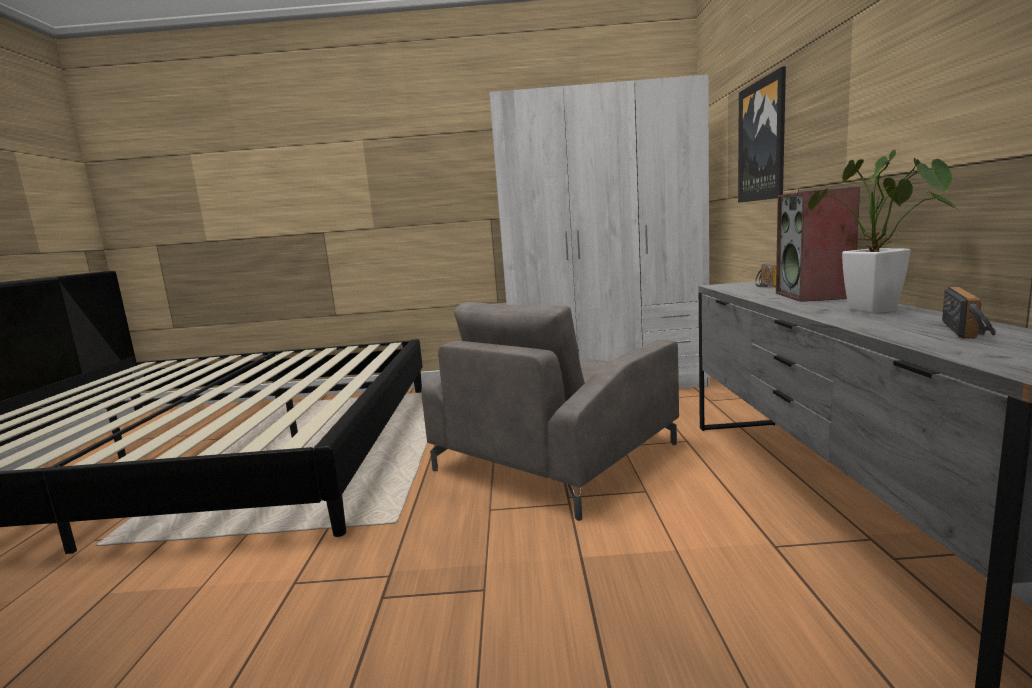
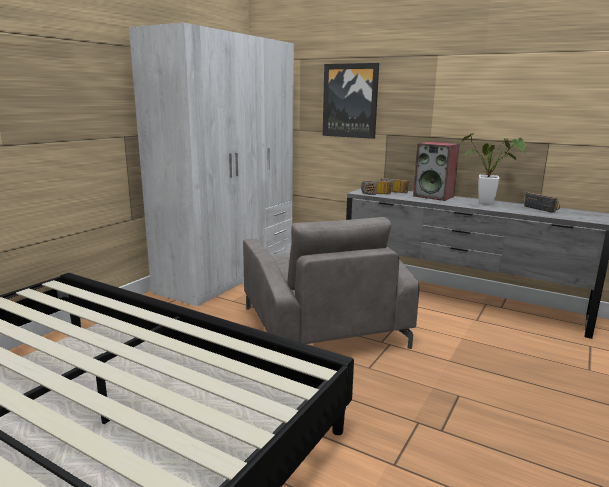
camera: 60 degrees left, 5 degrees up
(730, 288) = (375, 194): none -> radio

